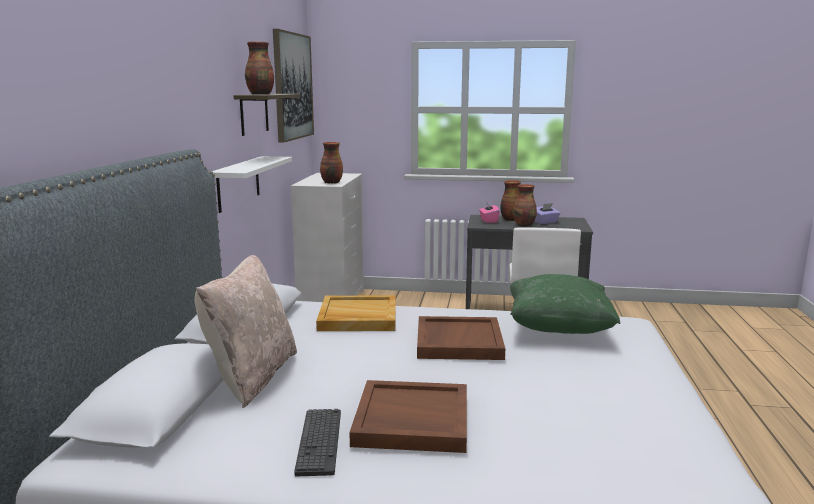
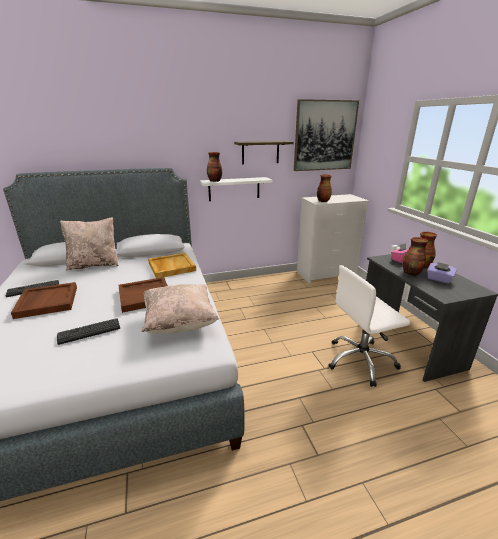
camera: 65 degrees right, 10 degrees up
(261, 94) = (249, 141): vase -> vase (214, 181)
(558, 329) = (180, 323): green pillow -> beige pillow
(558, 381) = (89, 331): none -> keyboard

